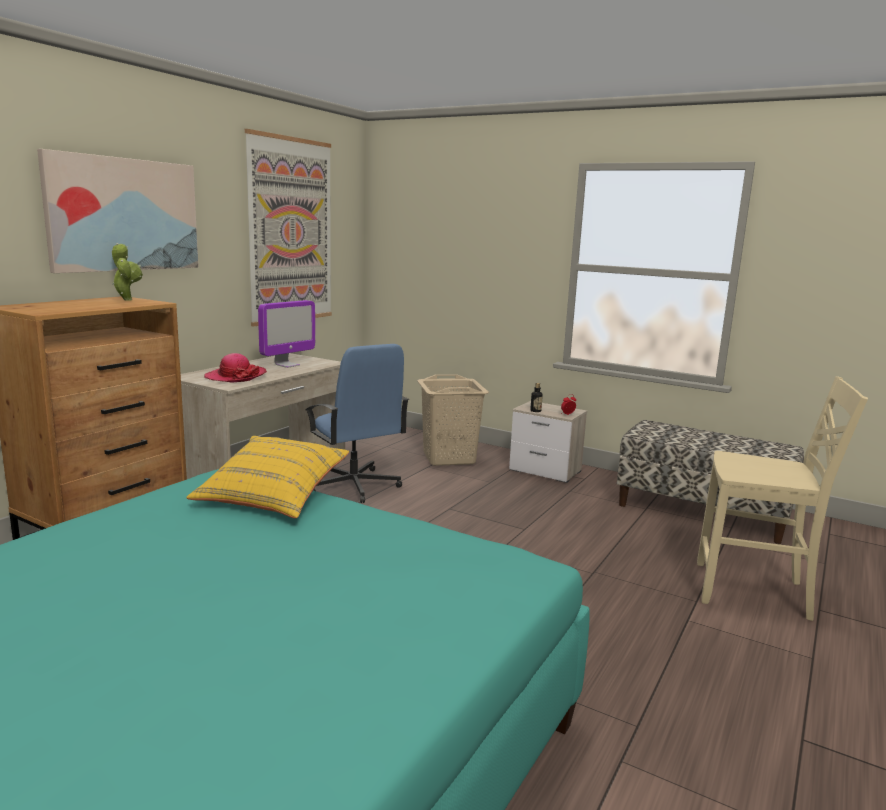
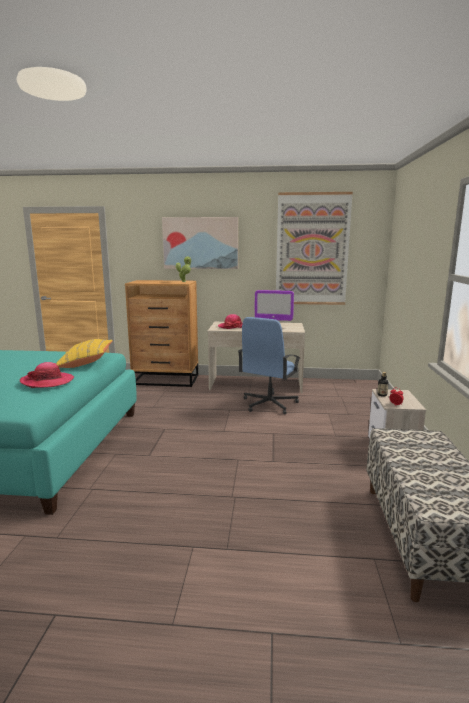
camera: 65 degrees right, 0 degrees up
(379, 534) = (47, 381): none -> hat
(449, 458) = (355, 415): beige laundry basket -> none
(754, 592) = (271, 583): beige chair -> none

